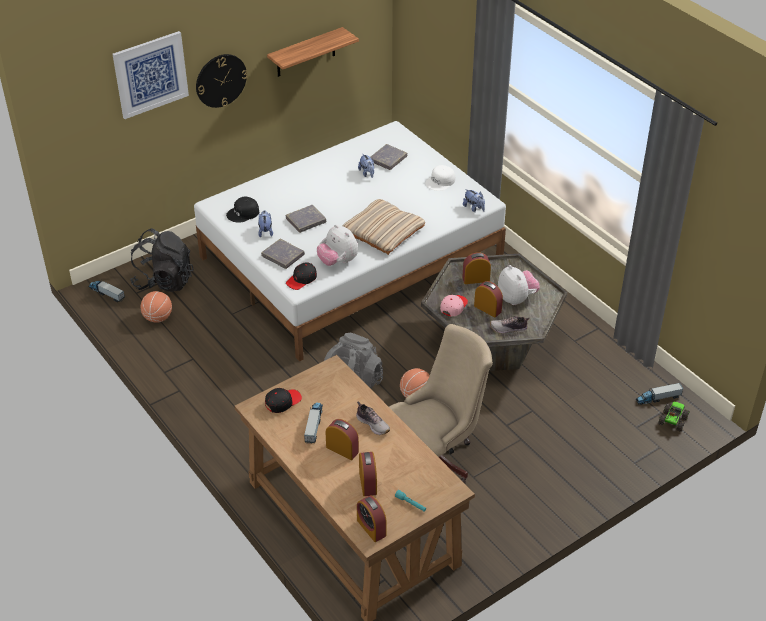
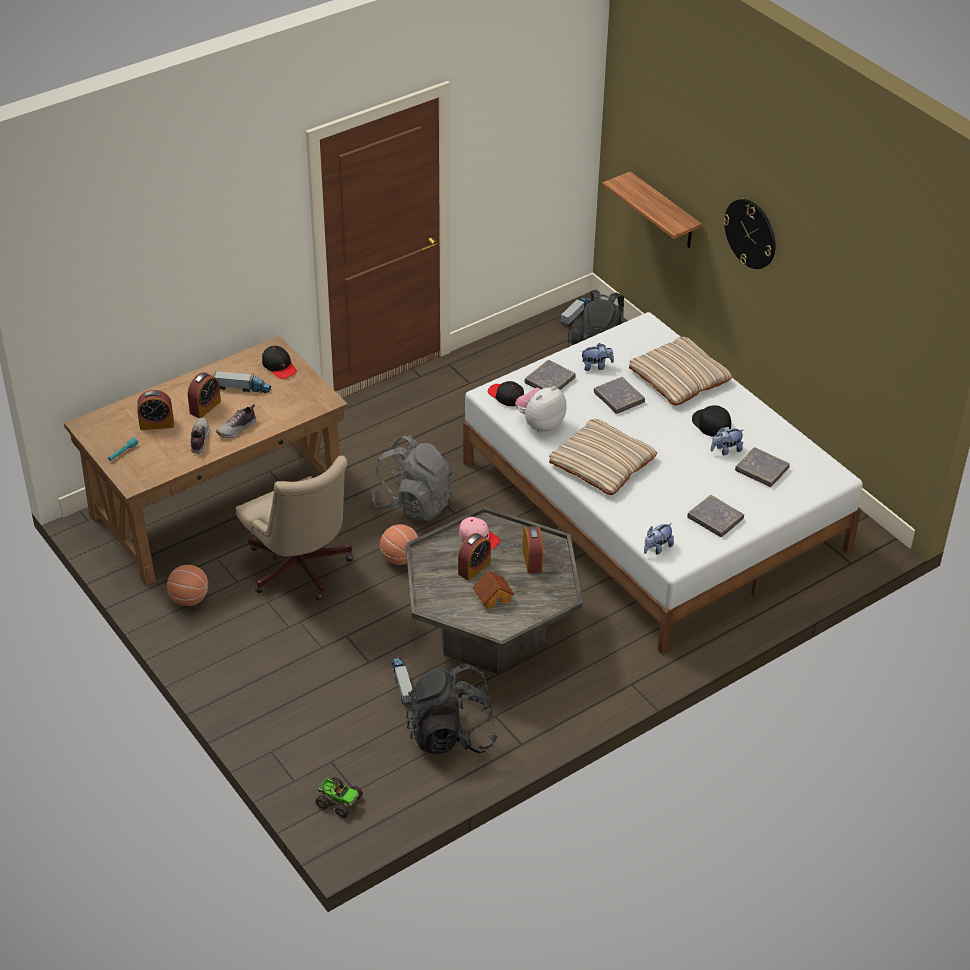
camera: 90 degrees right, 0 degrees up
(150, 74) = (693, 154): picture -> none
(158, 318) = (536, 353): basketball -> basketball (189, 599)
(243, 213) = (630, 348): black cap -> black cap (711, 423)
(282, 191) = (679, 377): none -> beige pillow
(305, 53) = (839, 302): shelf -> shelf (664, 212)
(371, 528) = (98, 426): alarm clock -> none
(441, 181) = (715, 519): white cap -> grey book
(509, 329) = (435, 585): shoe -> shoe (199, 440)
(516, 298) = (493, 596): plush toy -> toy house
(597, 363) = (451, 735): none -> black backpack
(658, 398) = (381, 792): toy truck -> toy truck (402, 684)

